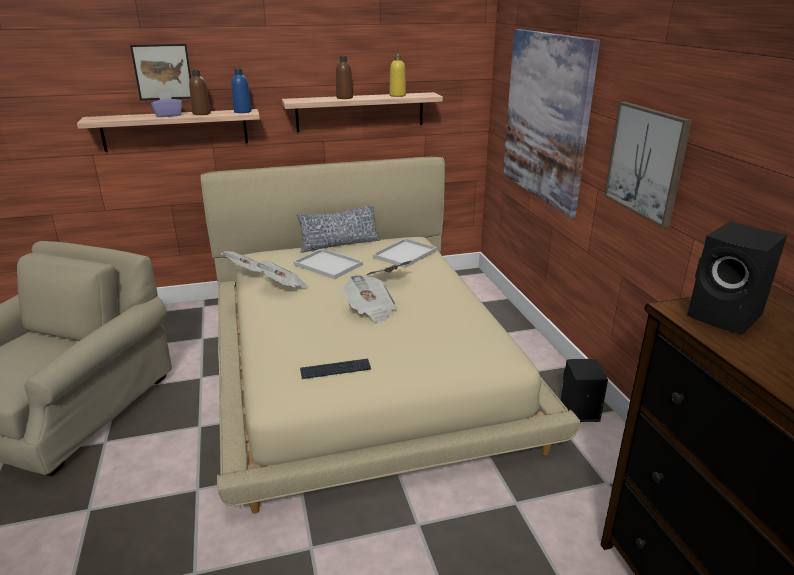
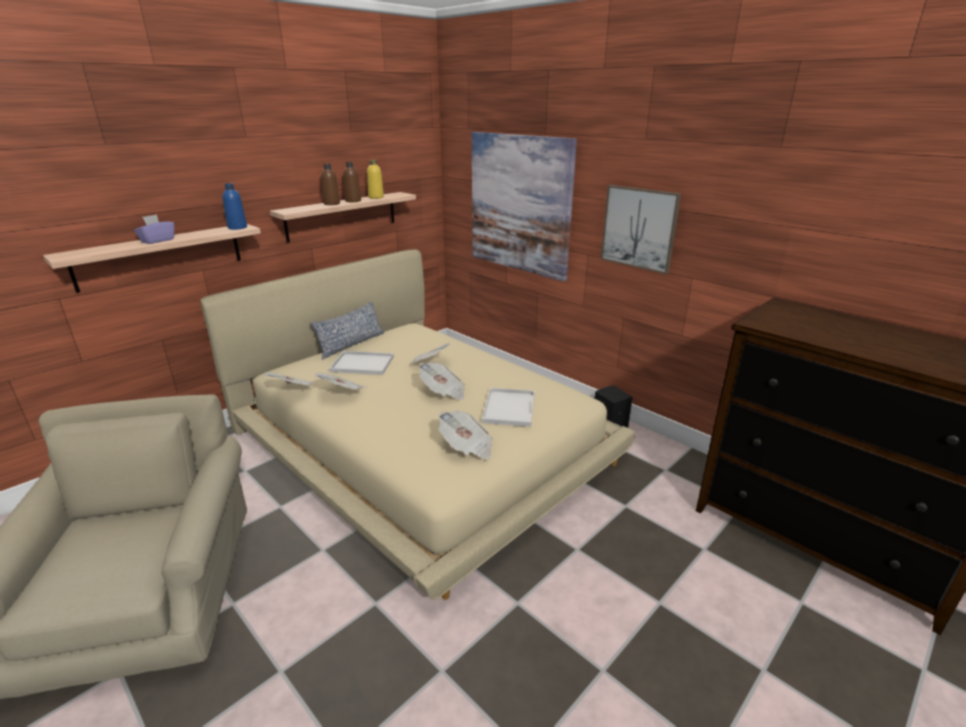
camera: 30 degrees left, 0 degrees up
(163, 72) = (139, 193): picture -> none
(201, 113) = (194, 234): brown bottle -> brown bottle (353, 201)
(335, 370) = (467, 447): keyboard -> newspaper
(405, 253) = (419, 339): white tray -> white tray (508, 407)
(727, 316) = (781, 321): black speaker -> none

